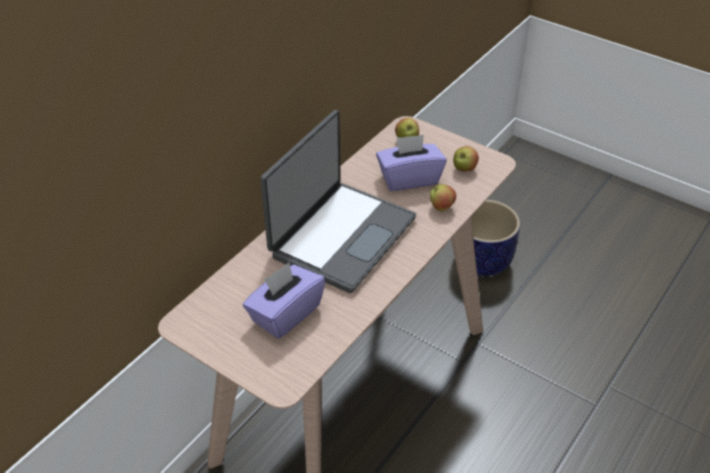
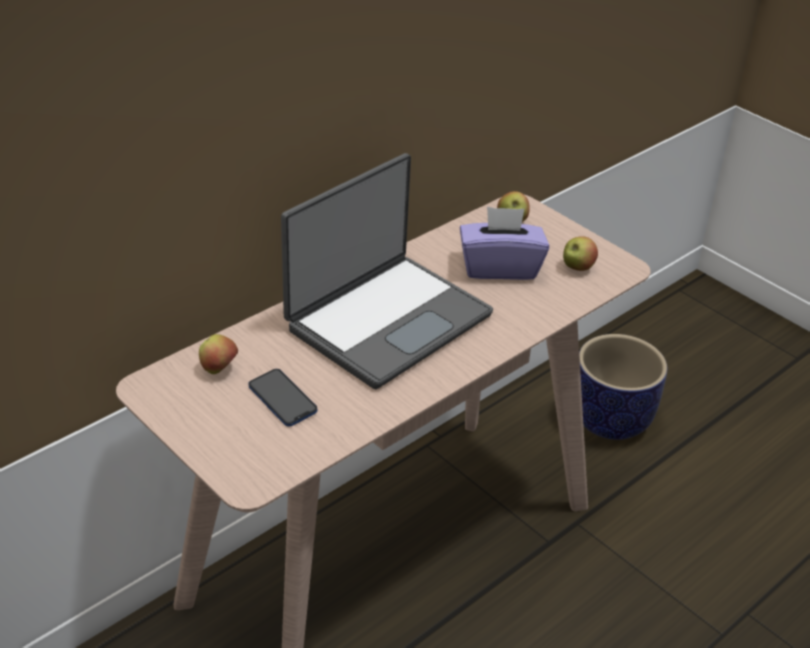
camera: 10 degrees right, 5 degrees down
(285, 314) = (282, 399): purple tissue box -> phone
(442, 207) = (531, 308): apple -> apple (219, 369)

